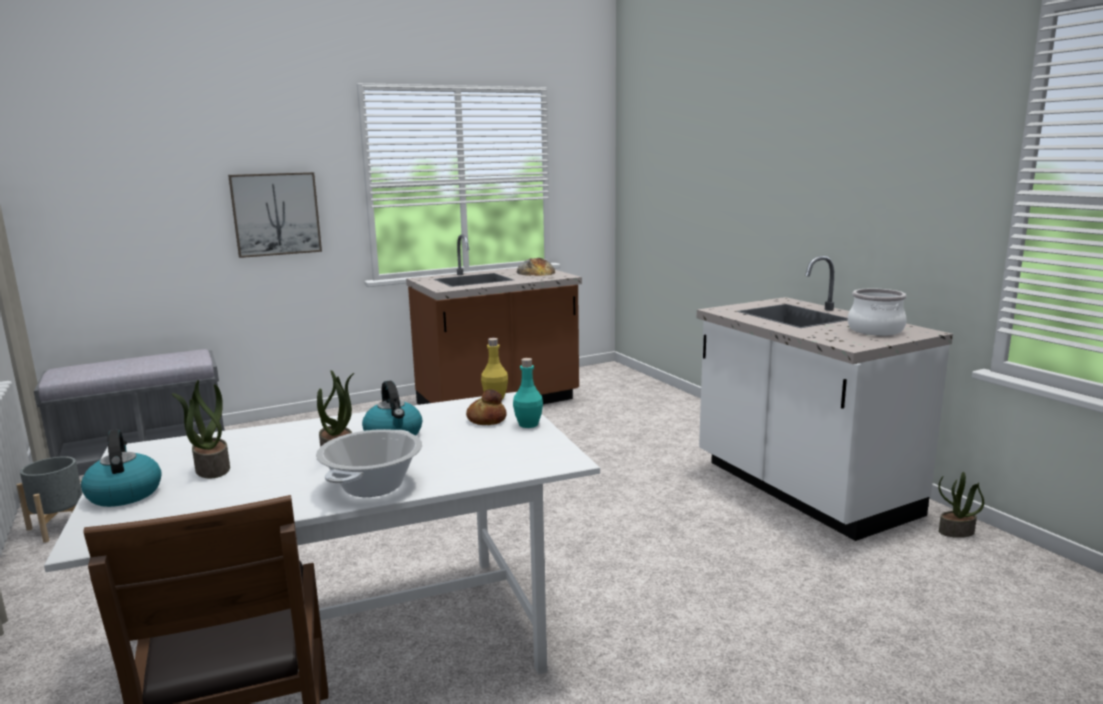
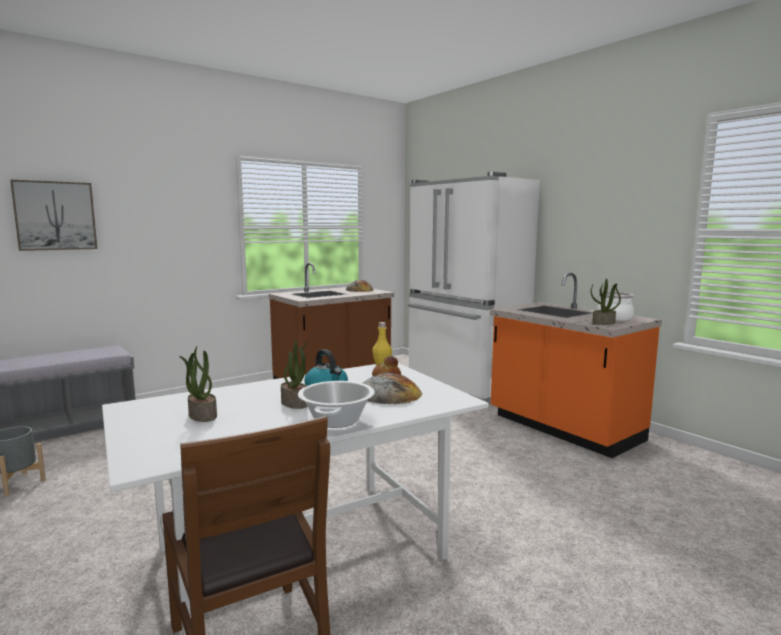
camera: 10 degrees left, 5 degrees down
(124, 493) = (142, 435): kettle -> none
(276, 214) = (175, 245): picture -> picture (55, 216)
(469, 446) = (387, 394): none -> bread
(528, 424) = (418, 380): turquoise bottle -> none
(680, 417) = (464, 387): none -> white fridge
(801, 489) = (563, 428): white counter -> orange counter
(956, 532) = (670, 449): potted plant -> potted plant (603, 323)

